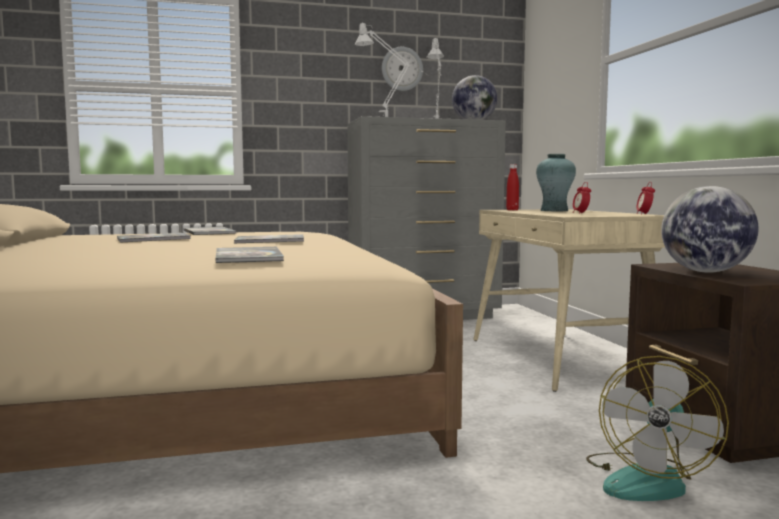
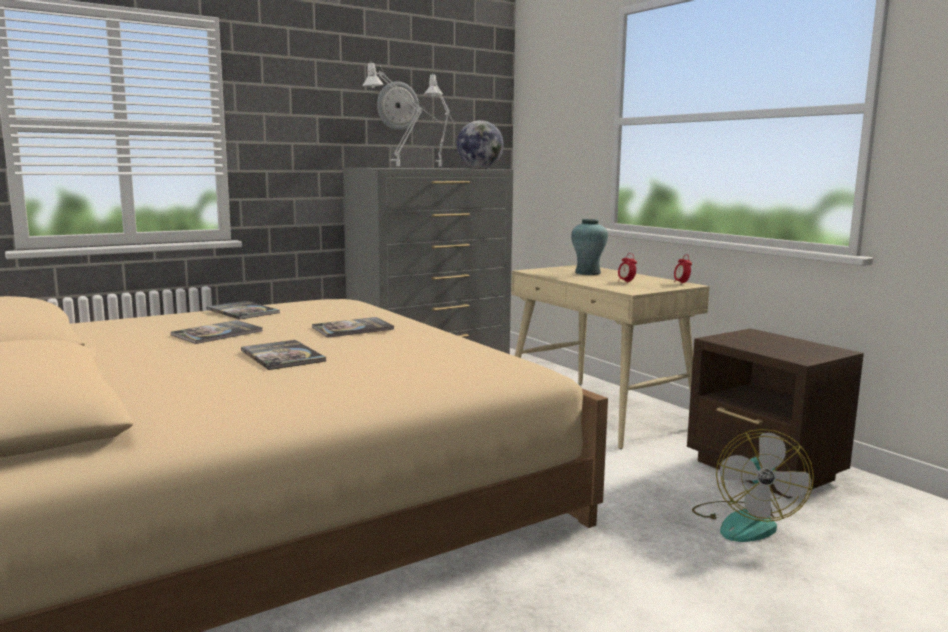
camera: 20 degrees left, 5 degrees up
(248, 257) = (403, 367): book -> book (283, 356)
(512, 210) = (546, 272): red bottle -> none
(705, 272) = (761, 347): globe -> none

